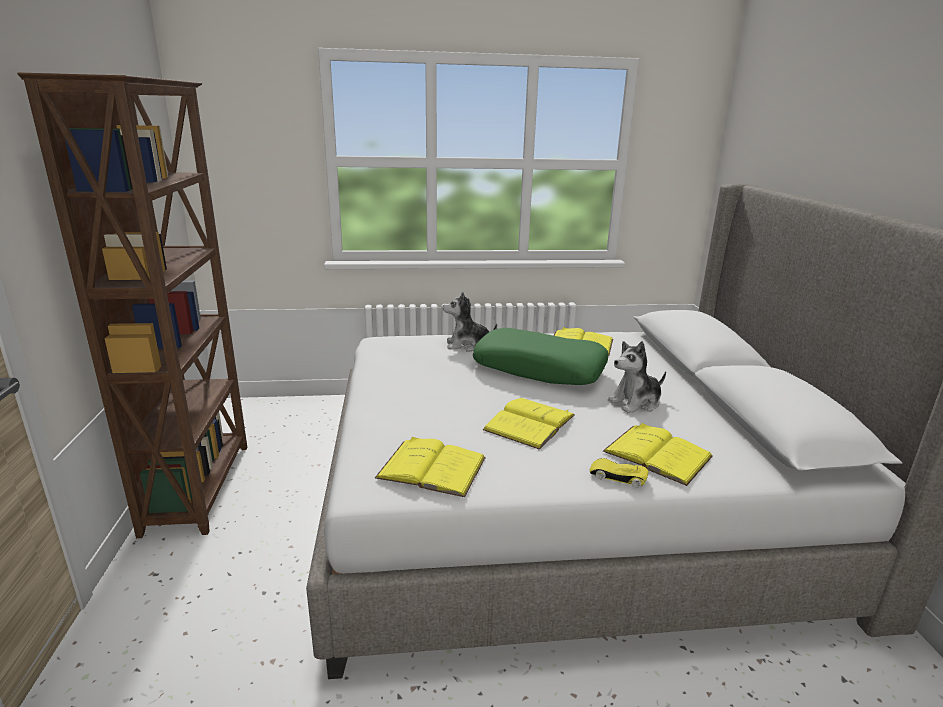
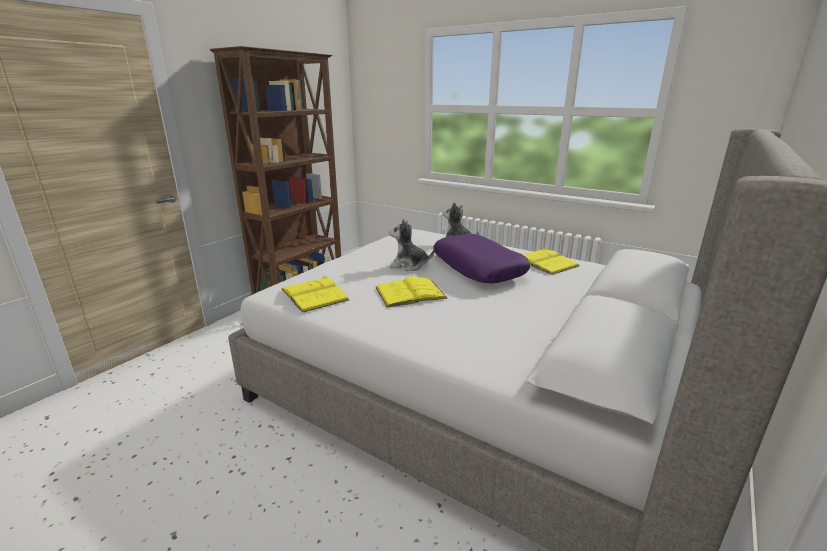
camera: 40 degrees right, 0 degrees up
(539, 368) = (478, 268): green pillow -> purple pillow
(618, 476) = (405, 338): yellow toy car -> none
(636, 402) = (511, 306): plush toy -> plush toy (409, 265)
(657, 454) = (459, 338): yellow book -> none

